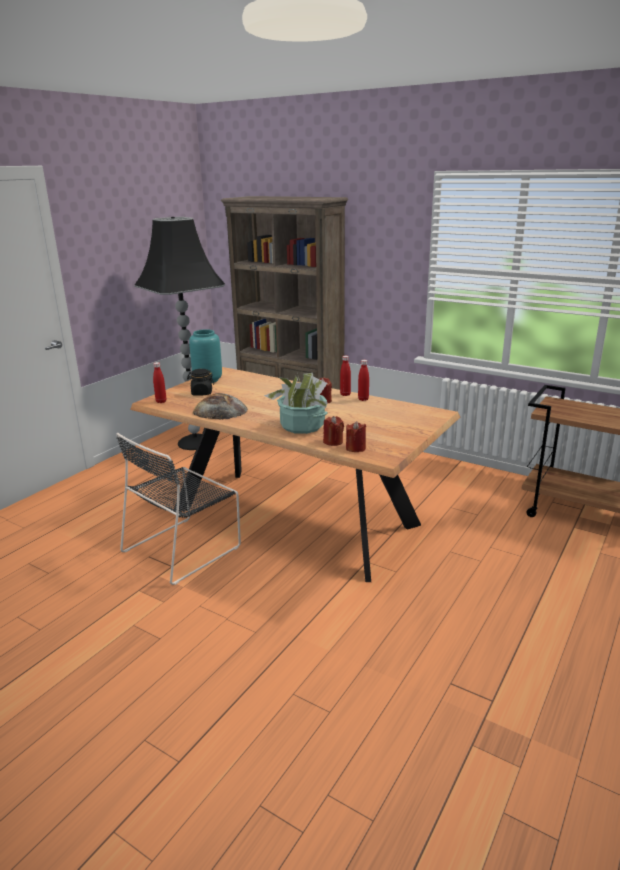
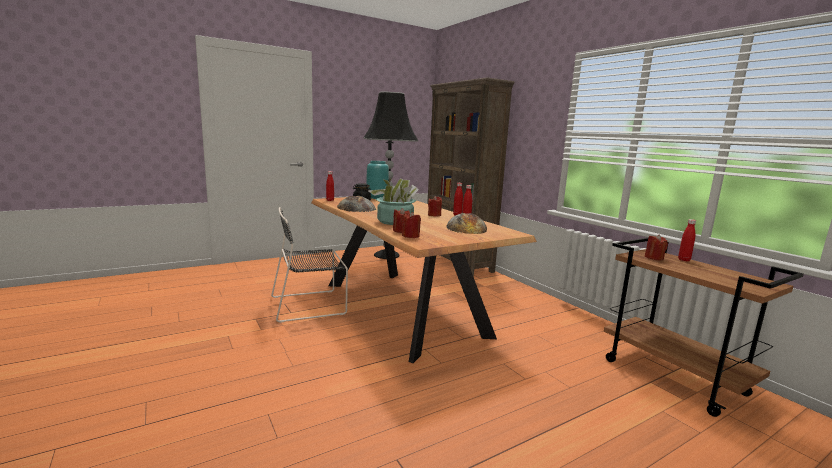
camera: 25 degrees right, 10 degrees down
(385, 416) = (466, 228): none -> bread
(563, 410) = (654, 258): none -> red candle
(586, 406) = (684, 260): none -> red bottle

